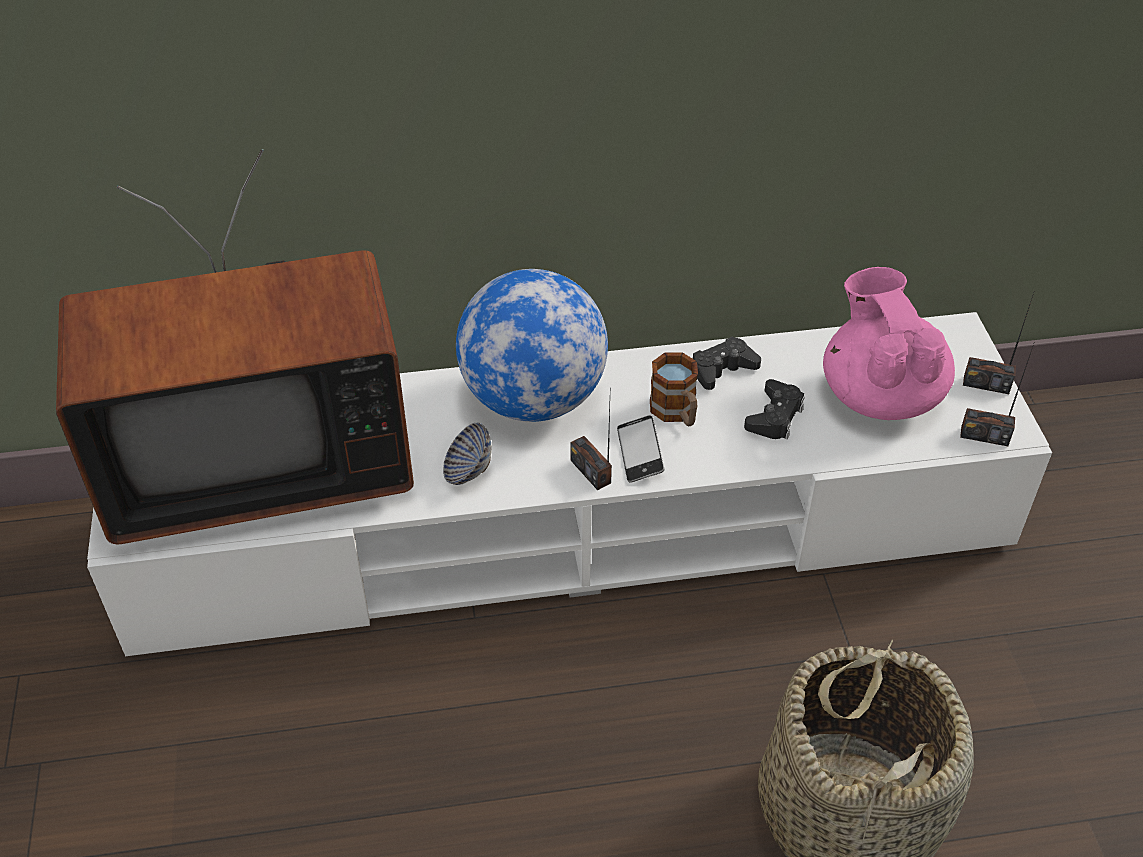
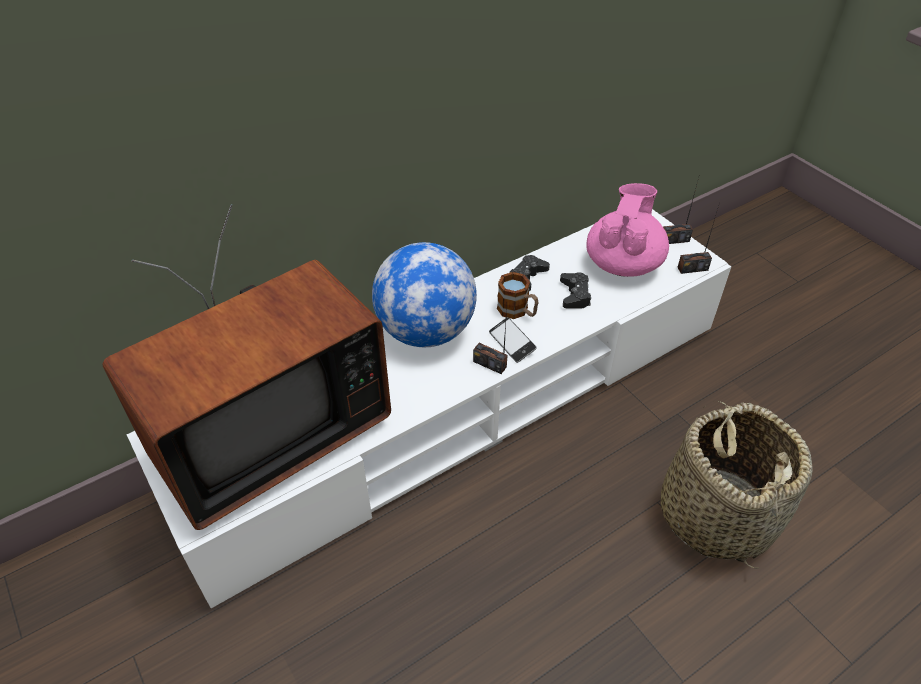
camera: 25 degrees left, 0 degrees up
(468, 471) = (413, 390): bowl -> none
(880, 394) = (623, 263): pink teapot -> pink teapot turned 60 degrees clockwise

